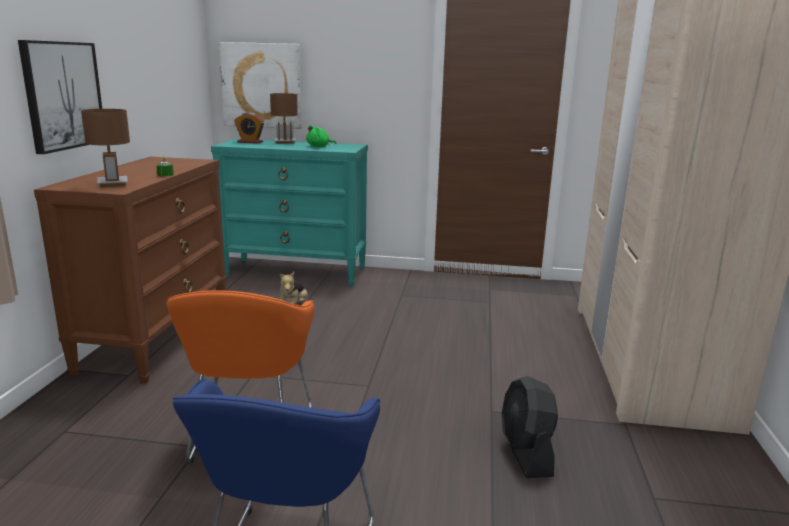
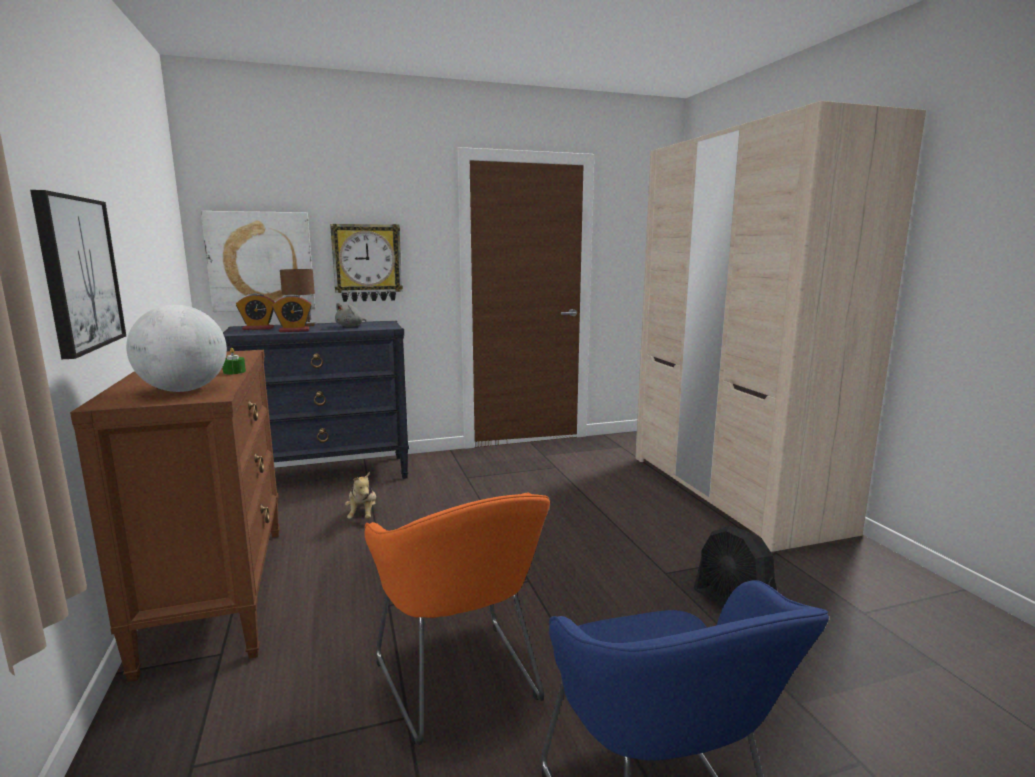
camera: 25 degrees left, 5 degrees down
(112, 184) = (183, 390): brown table lamp -> globe
(270, 146) = (294, 330): none -> alarm clock
(296, 272) = (328, 475): turquoise dresser -> black dresser
(319, 146) = (351, 326): green plush toy -> grey plush toy
(346, 90) = (367, 263): none -> wall clock

